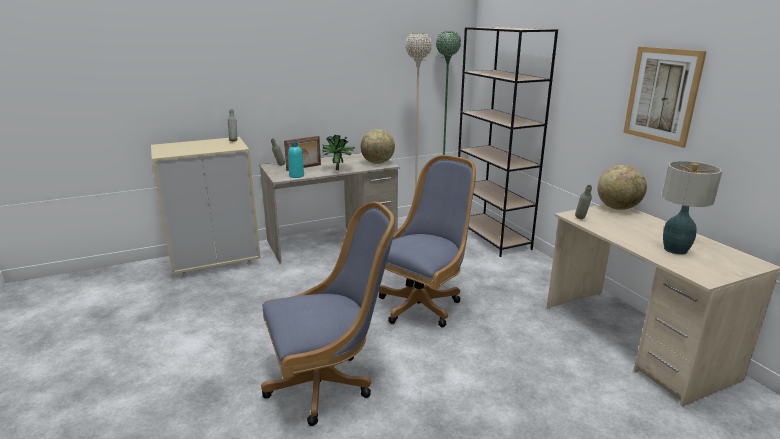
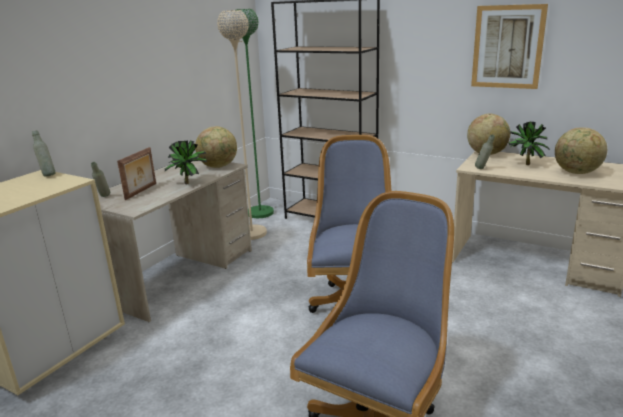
camera: 35 degrees left, 0 degrees up
(296, 176) = (150, 202): turquoise bottle -> none
(635, 227) = (524, 164): none -> potted plant
(675, 250) = (576, 173): table lamp -> globe

